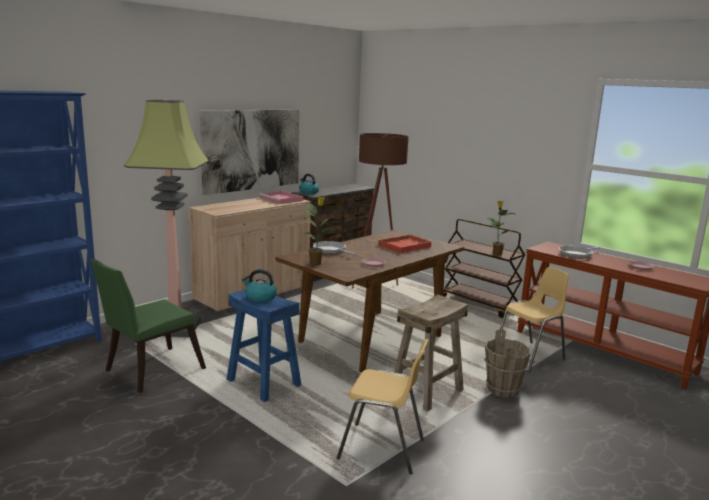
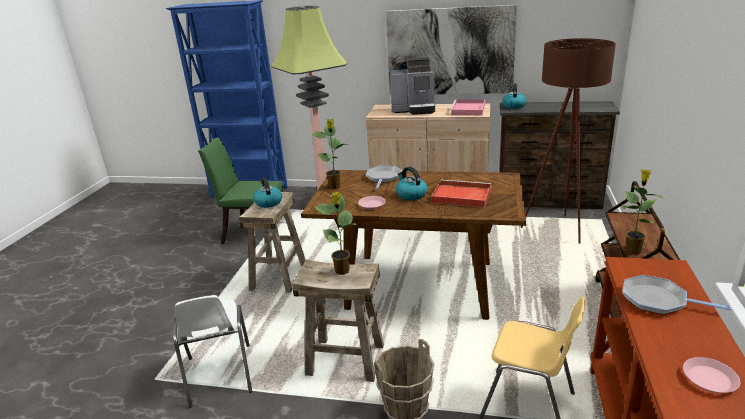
camera: 60 degrees right, 10 degrees up
(240, 205) = (414, 110): none -> coffee machine
(263, 383) = (278, 276): blue stool -> beige stool
(377, 253) = (411, 195): none -> kettle
(382, 449) = (219, 375): yellow chair -> white chair
(431, 305) = (342, 271): none -> potted plant

